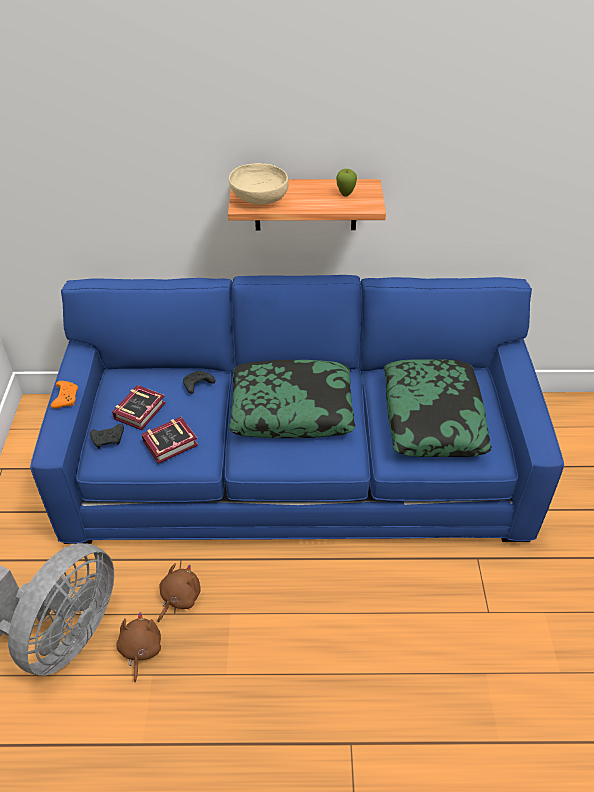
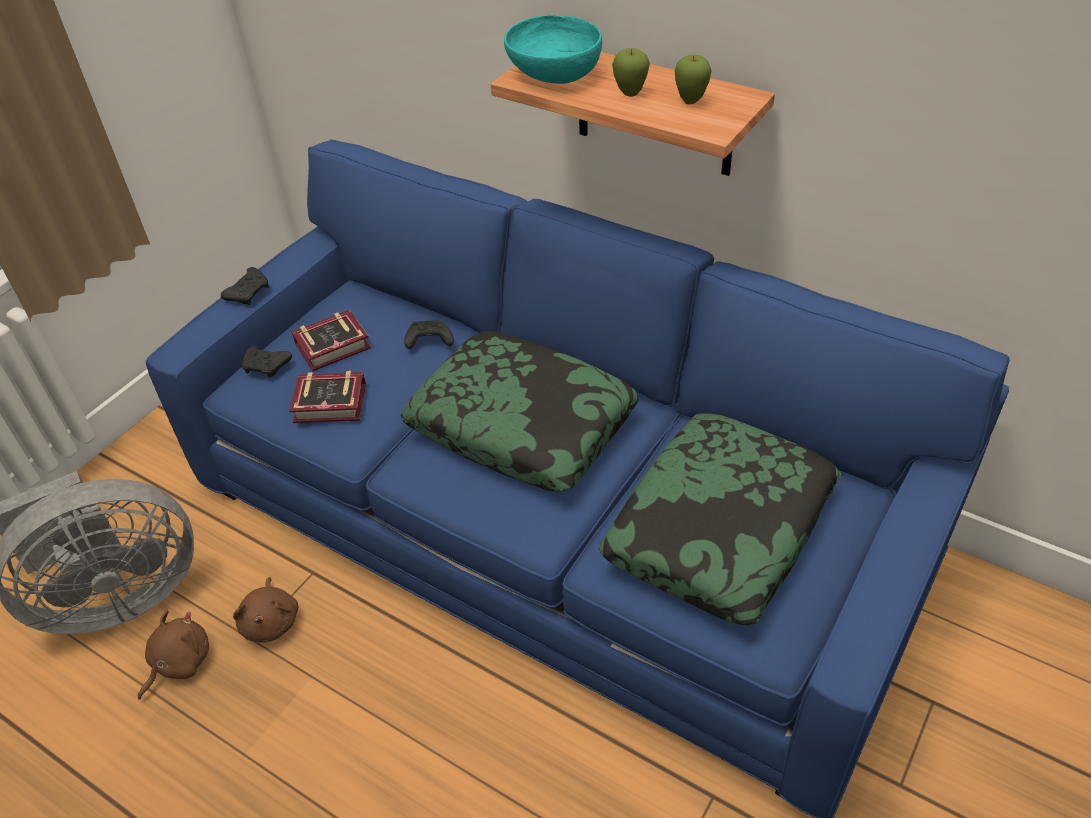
camera: 35 degrees right, 0 degrees up
(66, 398) = (249, 292): orange game controller -> black game controller
(179, 598) = (271, 621): brown plush toy -> brown plush toy turned 105 degrees clockwise
(258, 199) = (553, 75): beige bowl -> turquoise bowl
(311, 199) = (630, 95): none -> apple

